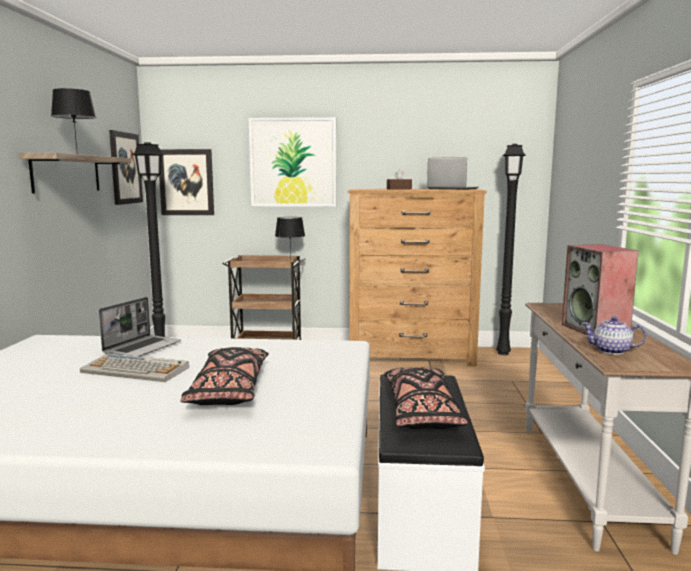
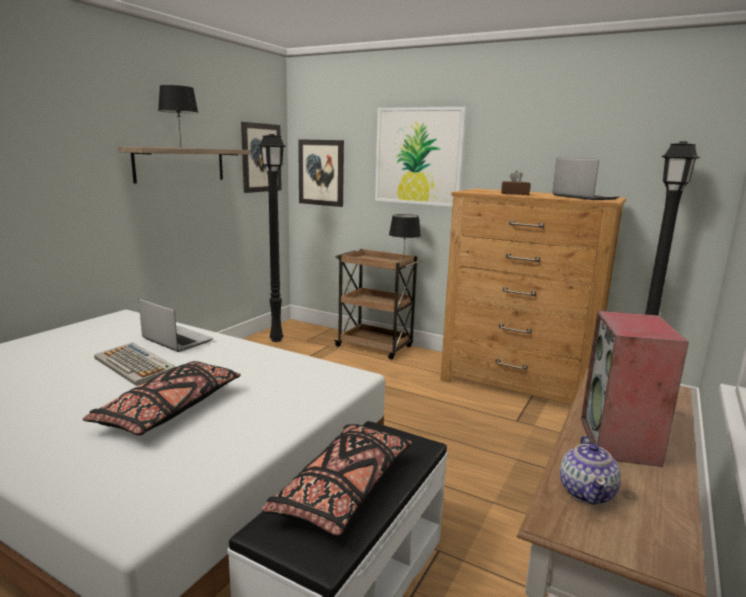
camera: 25 degrees right, 5 degrees up
(142, 348) = (176, 340): laptop -> laptop turned 105 degrees counterclockwise
(612, 351) = (587, 492): teapot -> teapot turned 120 degrees counterclockwise

